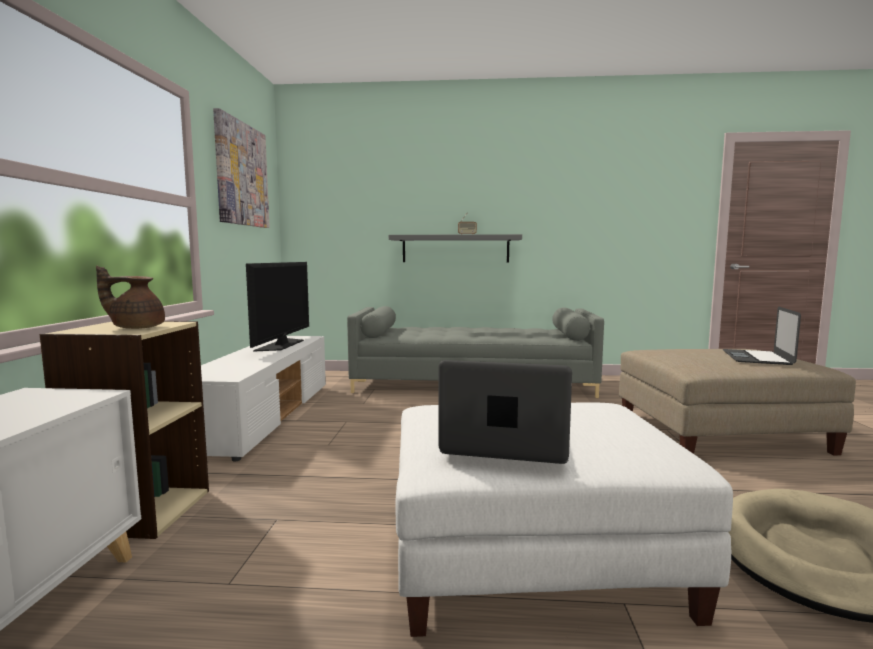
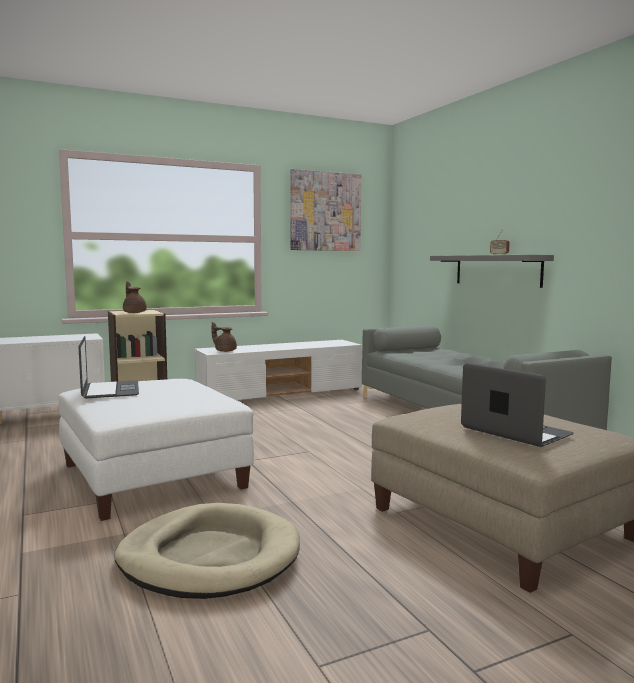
camera: 60 degrees right, 0 degrees up
(230, 372) = (225, 351): none -> brown teapot
(281, 345) = (312, 344): television -> none
(757, 357) = (515, 431): laptop -> laptop turned 60 degrees clockwise

